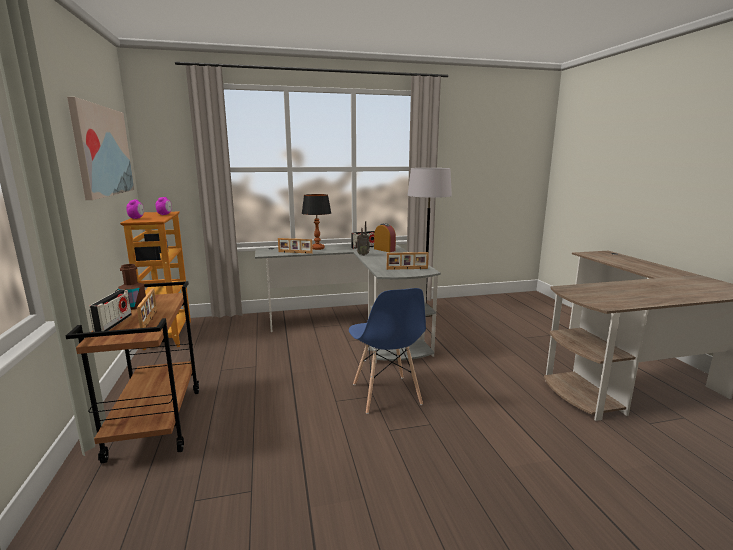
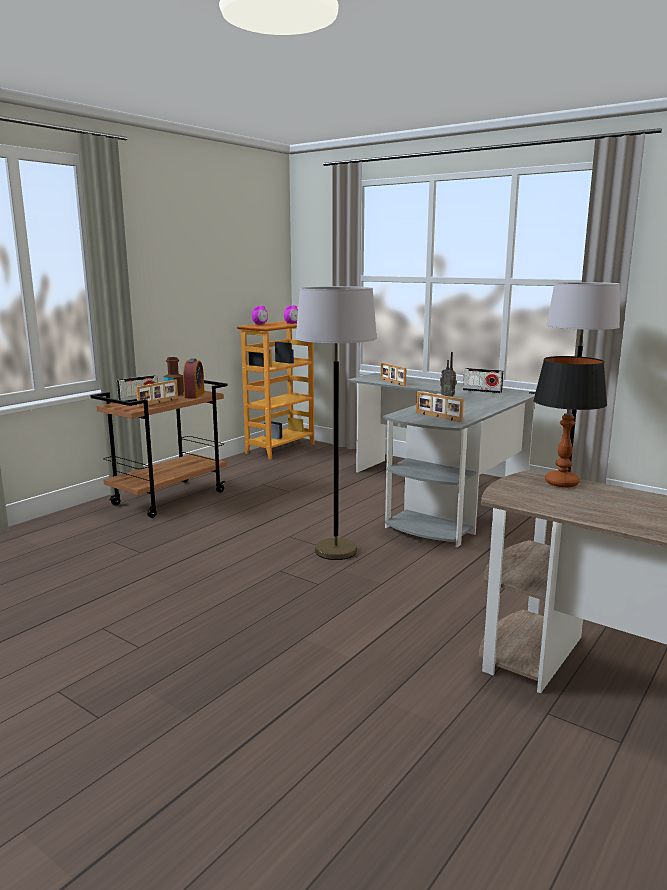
camera: 50 degrees right, 0 degrees up
(102, 151) = (228, 259): picture -> none
(317, 248) = (428, 383): table lamp -> table lamp (562, 483)
(384, 250) = (493, 397): alarm clock -> alarm clock (194, 395)
(386, 394) = (335, 551): blue chair -> grey floor lamp

